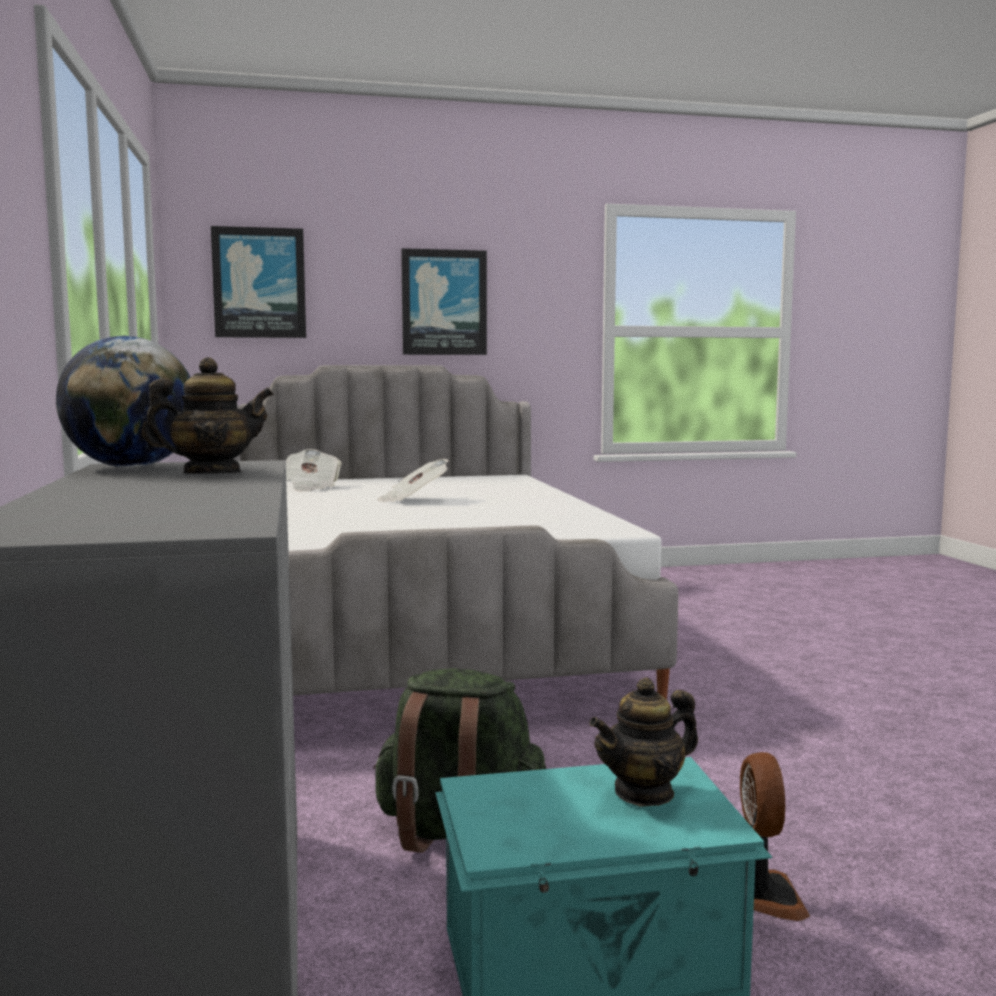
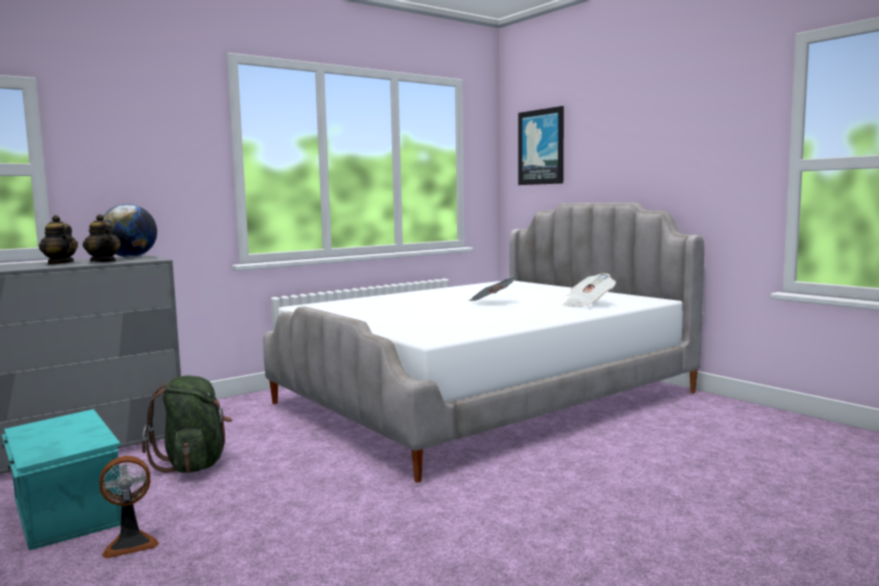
camera: 65 degrees right, 0 degrees up
(310, 487) = (507, 288): newspaper -> newspaper (587, 304)
(444, 302) = (649, 150): picture -> none
(644, 792) = (71, 440): teapot -> teapot (60, 263)

